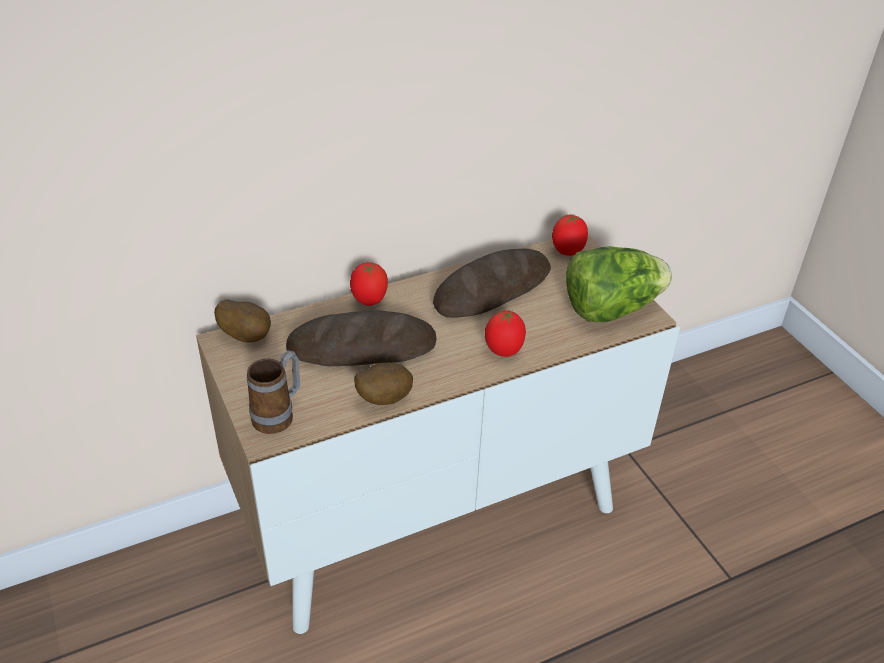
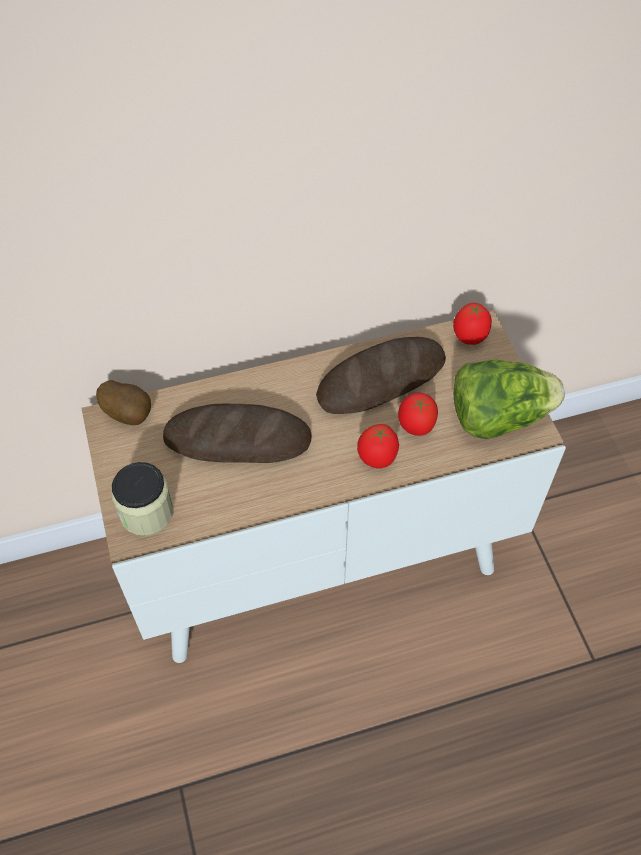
camera: 10 degrees right, 15 degrees up
(279, 415) = (146, 512): mug -> jar
(369, 301) = (254, 383): tomato -> tomato (415, 427)
(382, 398) = (247, 504): potato -> none

